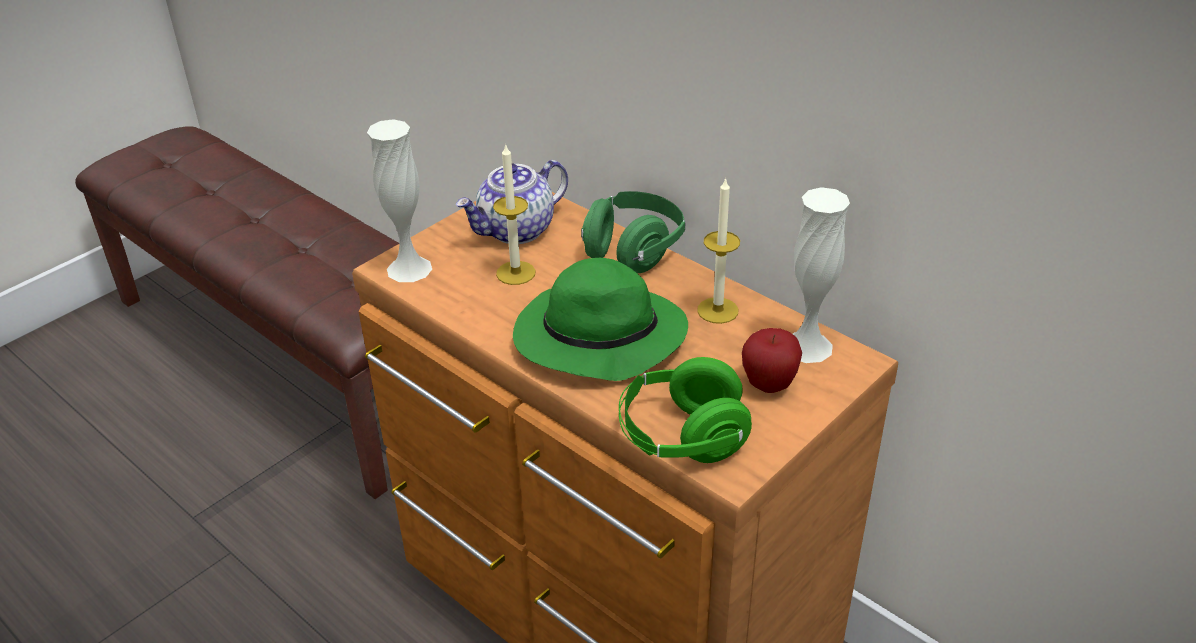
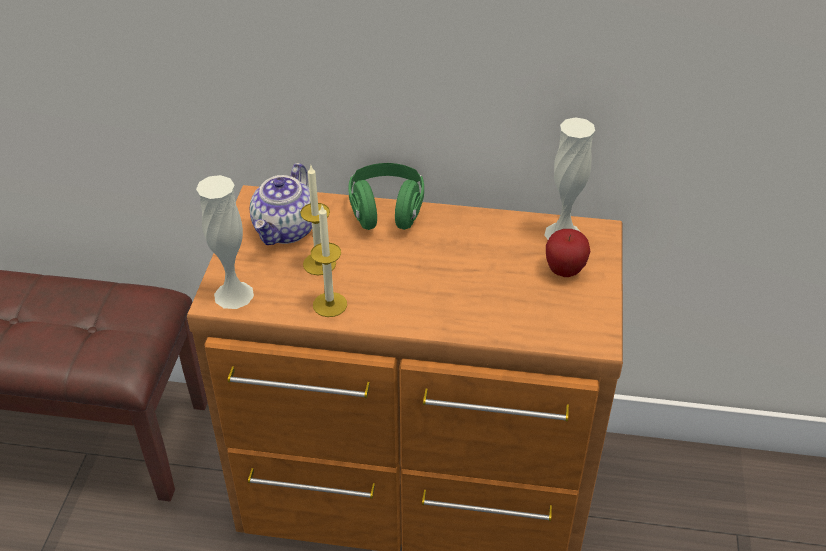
camera: 35 degrees left, 5 degrees up
(597, 339) = (426, 288): green hat -> none
(682, 438) = (547, 332): green headphones -> none
(717, 310) = (485, 233): candle -> candle (330, 304)

